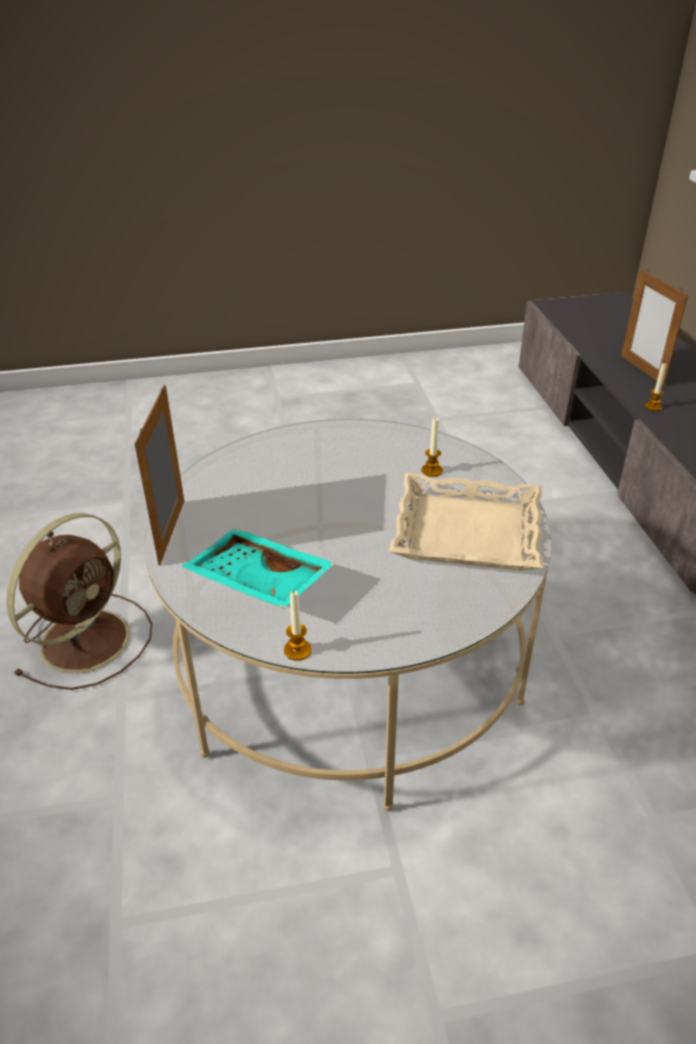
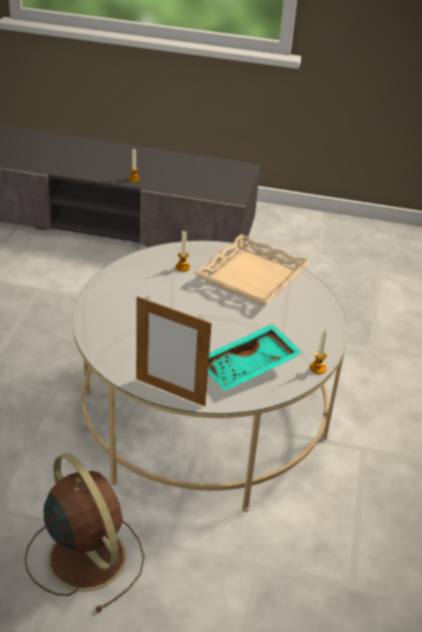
camera: 70 degrees left, 0 degrees up
(642, 370) = (90, 163): picture frame -> none

